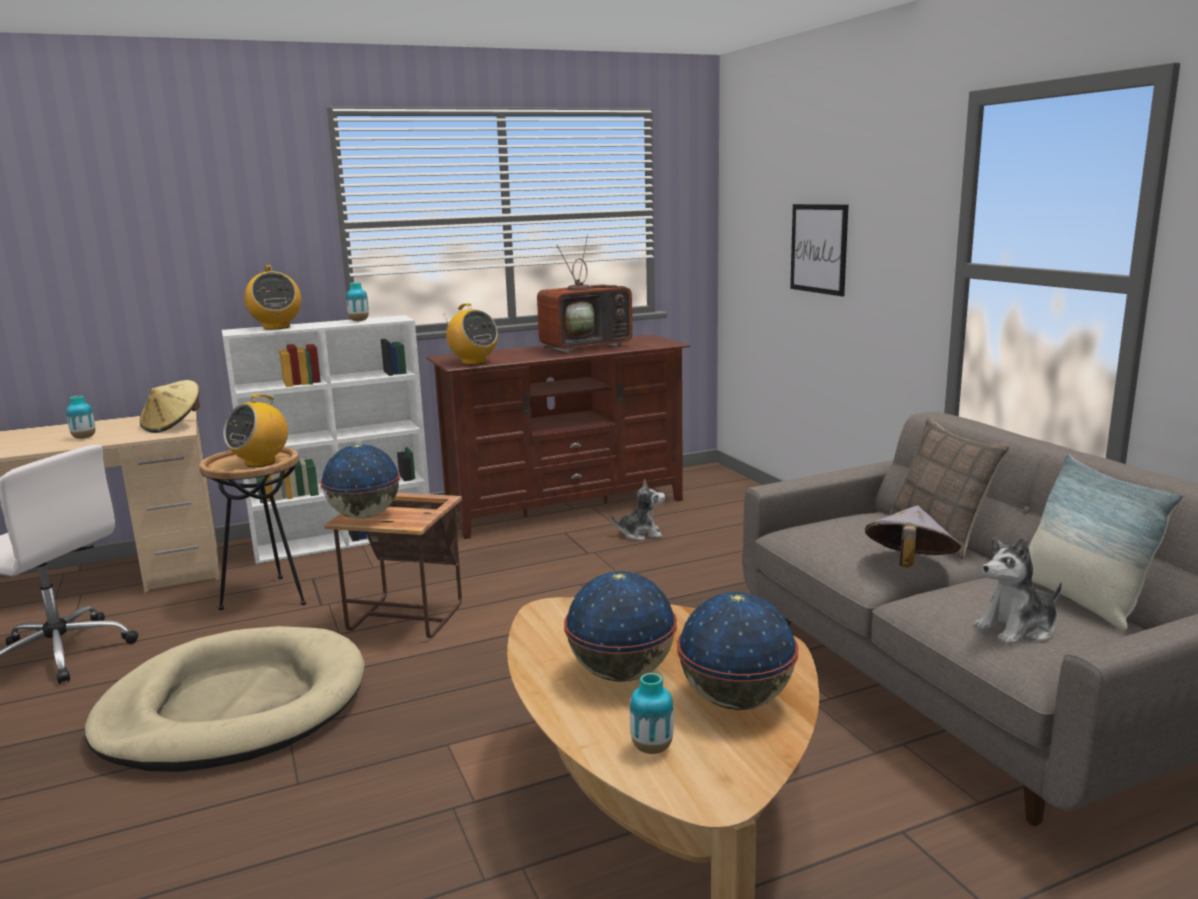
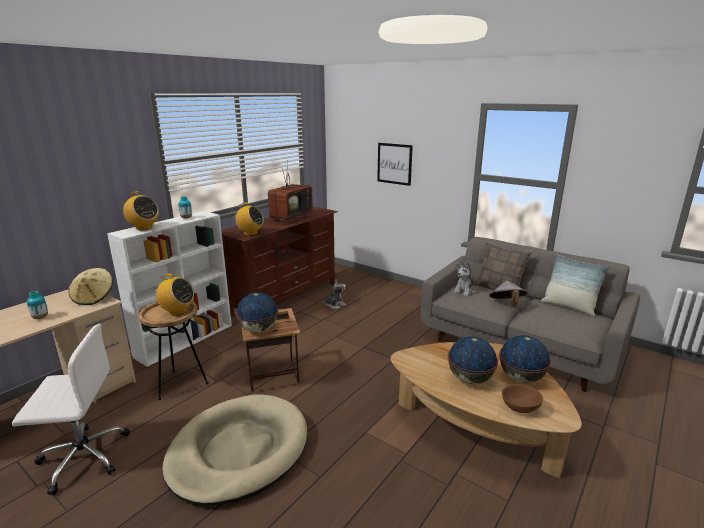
camera: 30 degrees left, 5 degrees up
(261, 462) = (177, 311): radio -> radio turned 75 degrees counterclockwise
(652, 748) = (520, 407): vase -> brown bowl
(1017, 629) = (567, 323): plush toy -> plush toy (465, 291)

